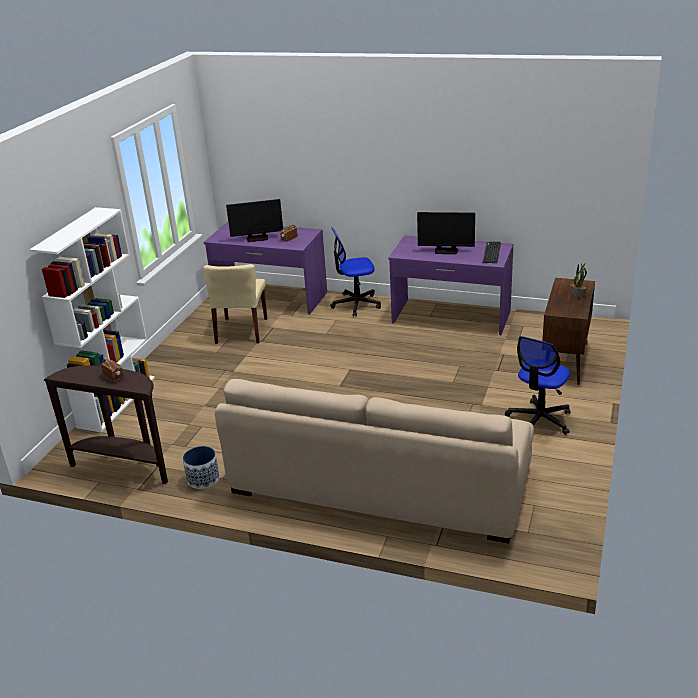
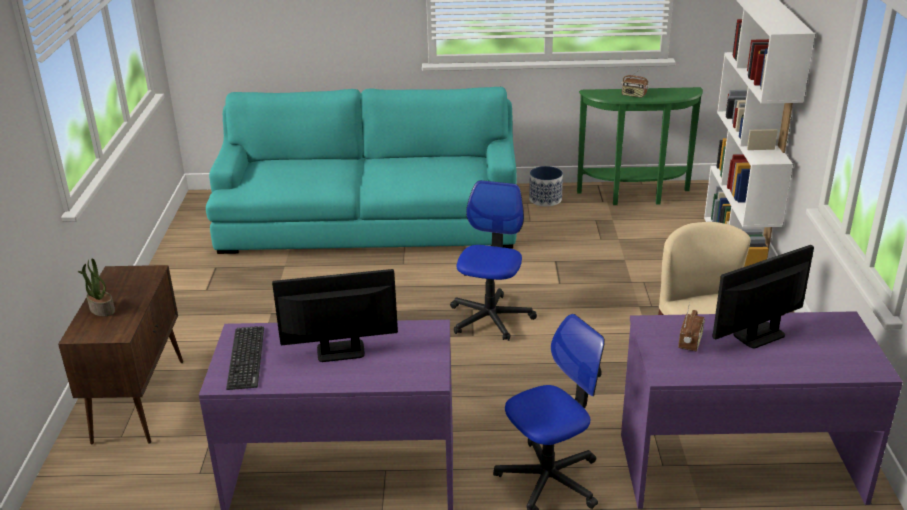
camera: 160 degrees right, 0 degrees up
(124, 466) = (635, 197): brown console table -> green console table
(380, 480) = (369, 223): beige sofa -> turquoise sofa
(539, 420) = (196, 305): office chair -> office chair (490, 318)

